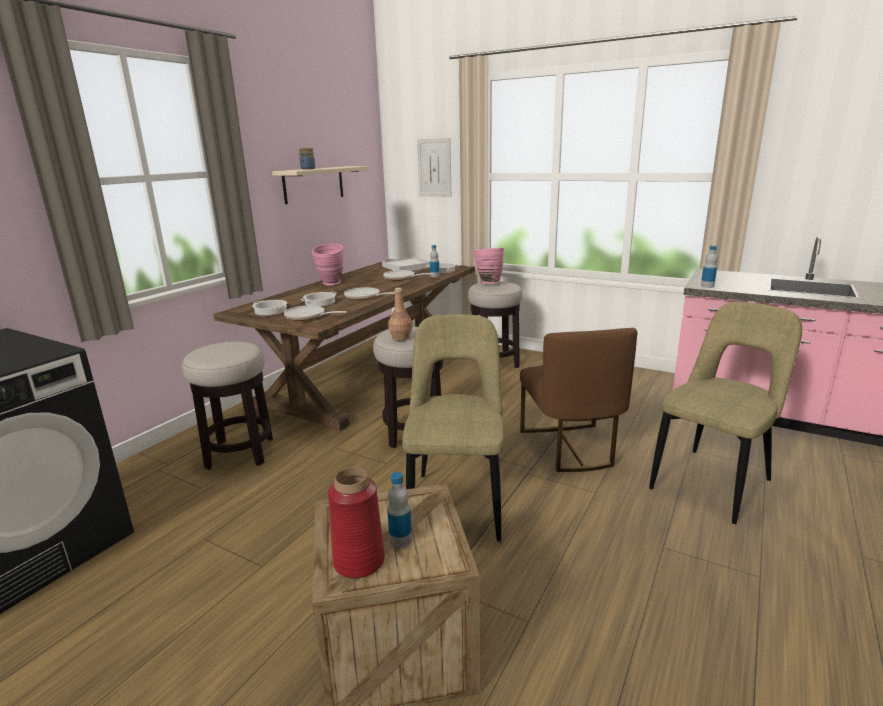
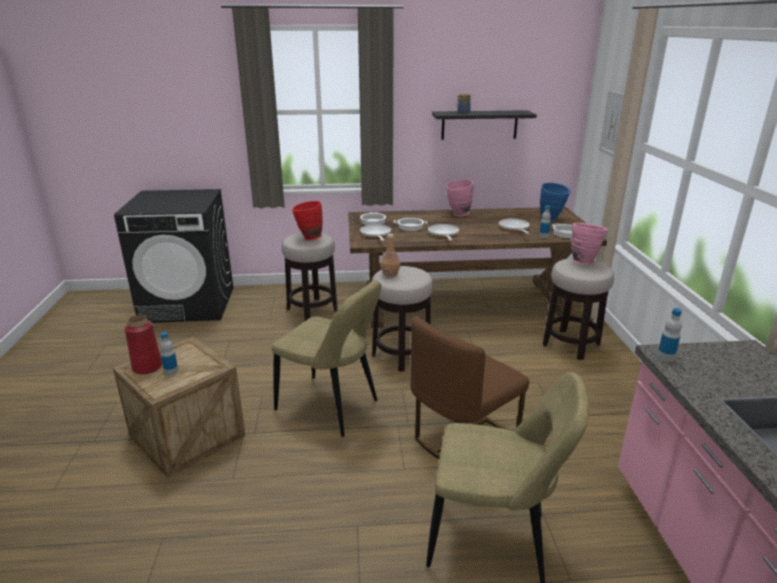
camera: 55 degrees right, 5 degrees up
(225, 349) = (308, 238): none -> red vase
(314, 184) = (479, 125): beige shelf -> black shelf
(406, 267) = (551, 219): white tray -> blue vase
(457, 502) = (331, 407): beige chair -> beige chair turned 60 degrees clockwise

